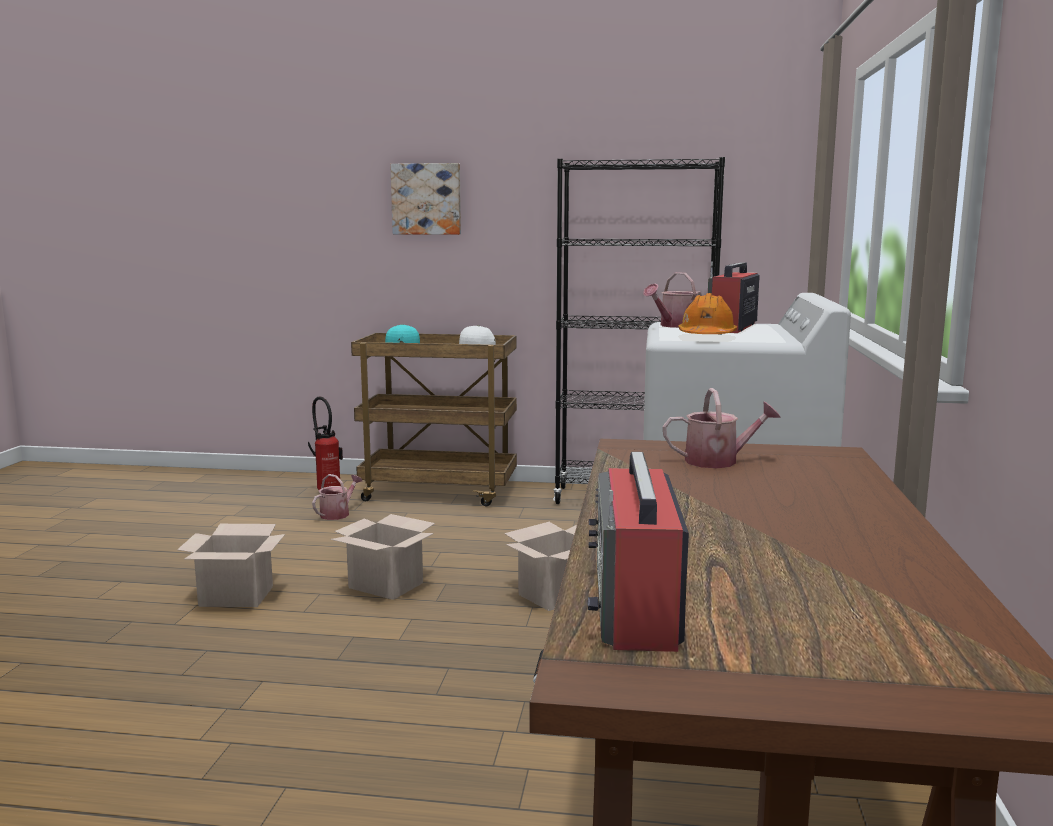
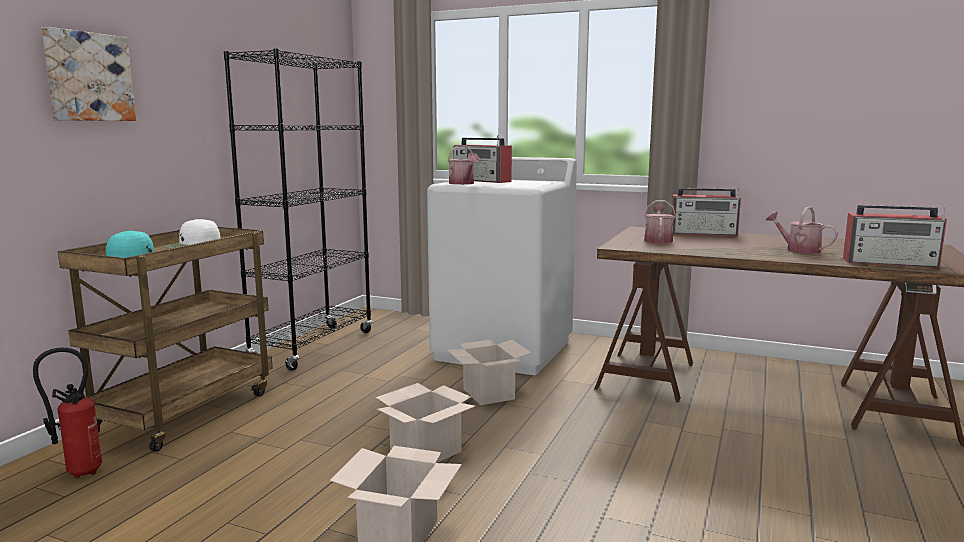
camera: 75 degrees left, 0 degrees up
(337, 514) = (182, 469): watering can -> watering can (798, 250)
(707, 337) = (527, 184): orange hard hat -> none
(852, 486) = (704, 233): none -> radio

